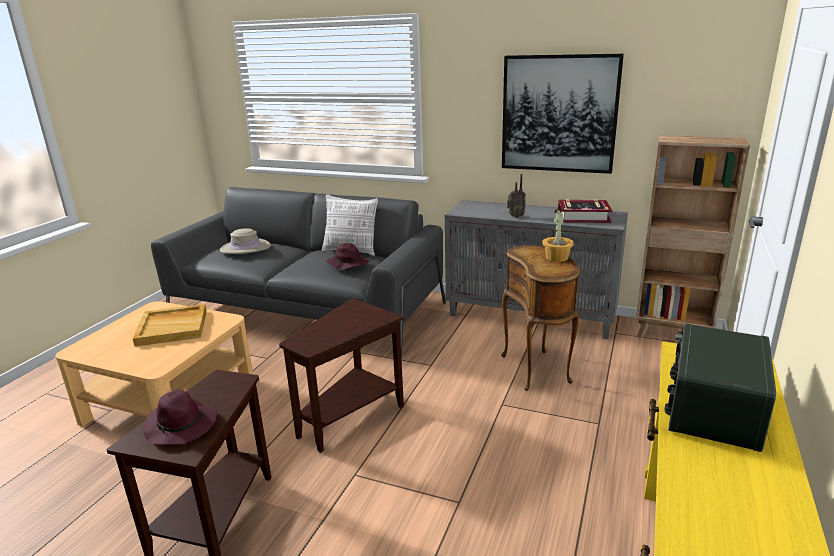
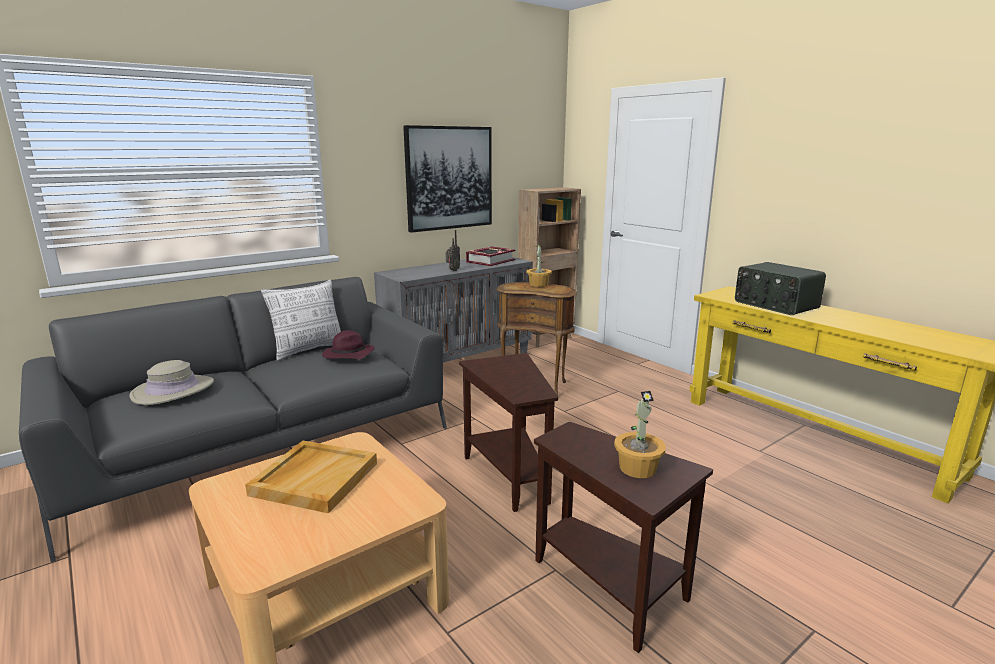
camera: 60 degrees left, 5 degrees down
(182, 426) = (637, 468): purple hat -> potted plant

